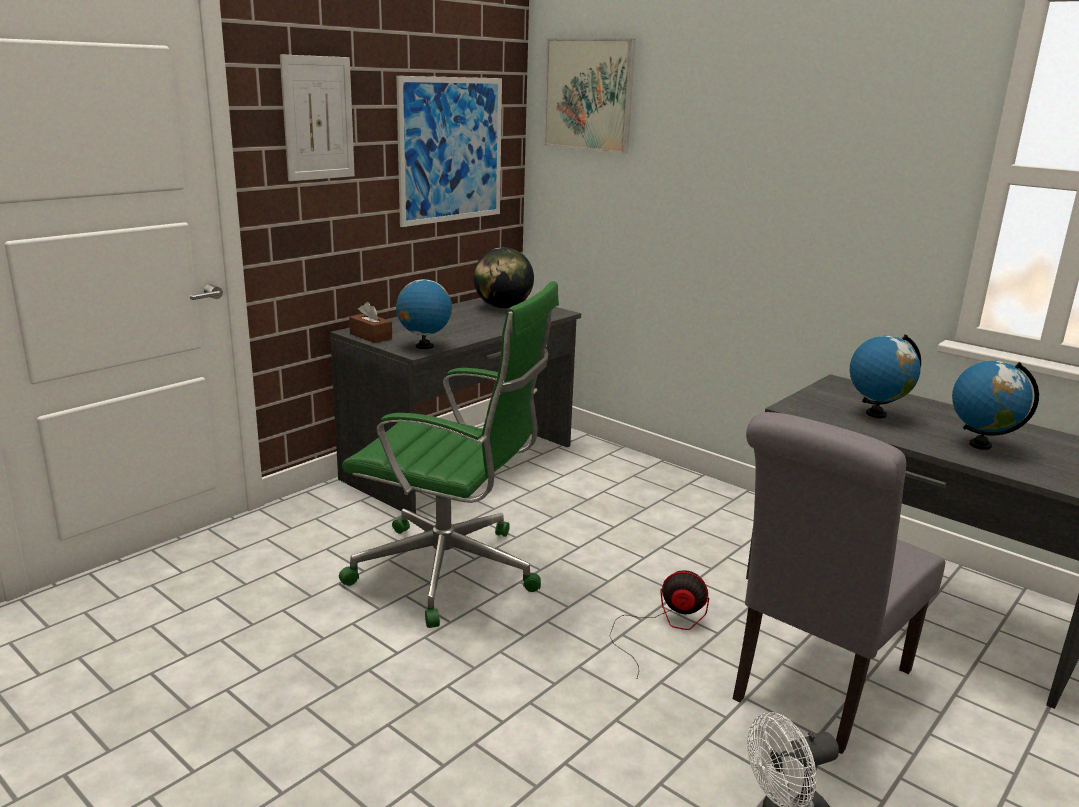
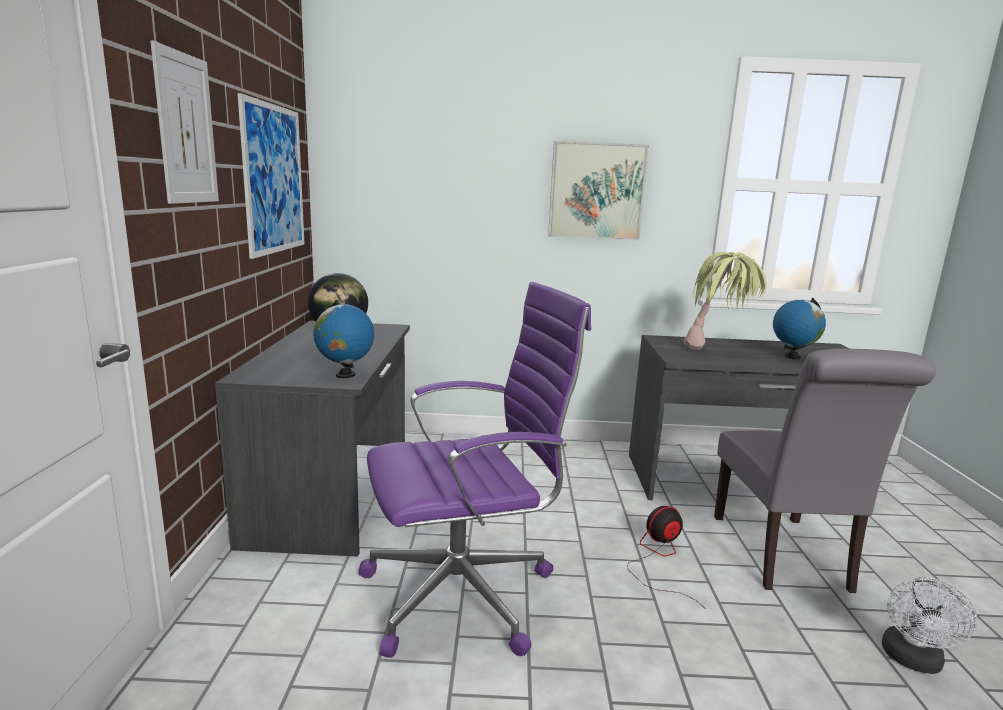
camera: 40 degrees left, 5 degrees down
(371, 336) = (271, 377): brown tissue box -> none
(451, 572) = (464, 592): green office chair -> purple office chair
(588, 95) = (382, 132): picture -> picture (596, 191)
(876, 414) = (717, 352): globe -> potted plant

